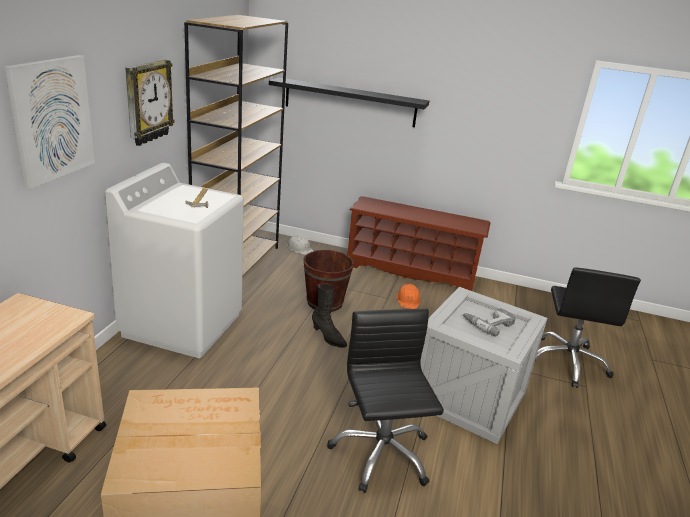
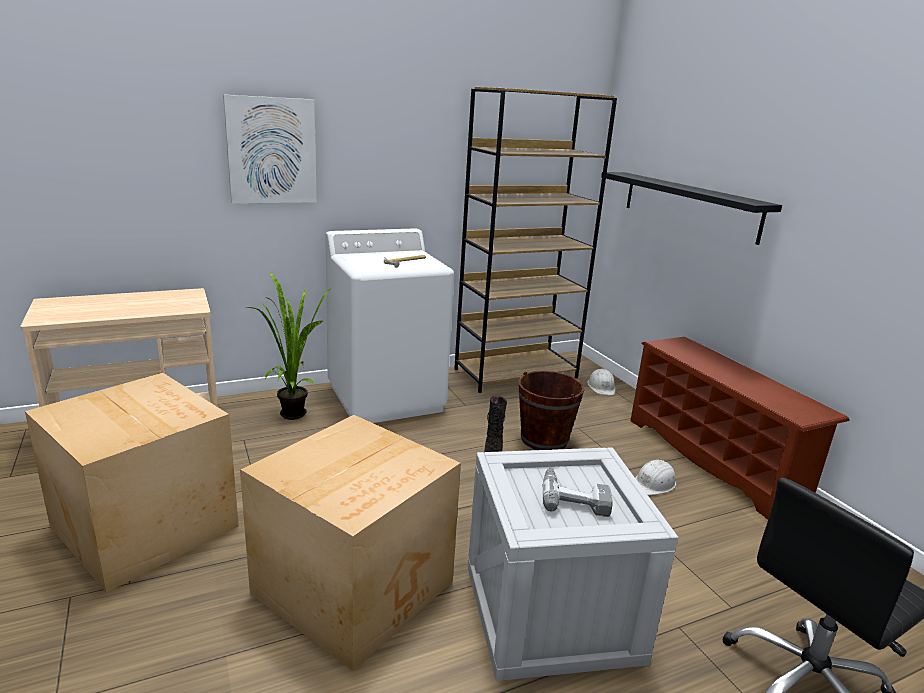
camera: 50 degrees right, 5 degrees down
(132, 374) = (293, 411): none -> potted plant
(147, 102) = (408, 163): wall clock -> none
(381, 453) = (357, 587): black office chair -> cardboard box
(408, 300) = (654, 483): orange hard hat -> white hard hat

